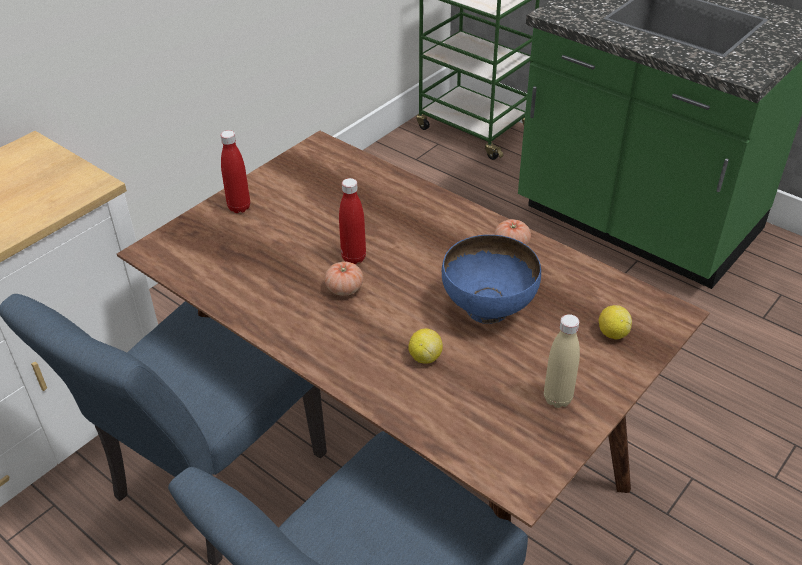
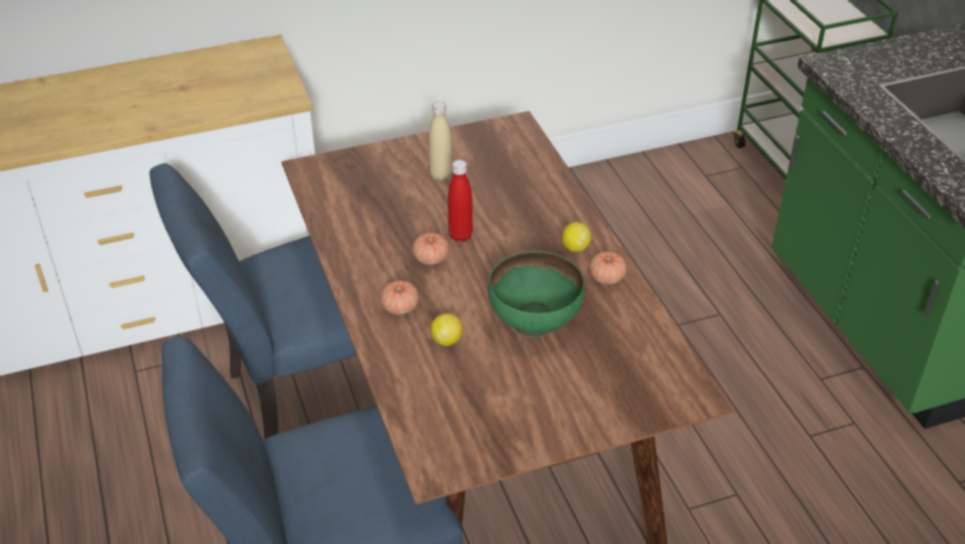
camera: 30 degrees right, 0 degrees up
(239, 207) = (404, 157): red bottle -> none
(355, 345) = (400, 307): none -> tomato
(488, 310) = (534, 324): blue bowl -> green bowl
(557, 398) = (525, 420): beige bottle -> beige bottle (441, 175)
(612, 333) = (625, 389): lemon -> lemon (575, 247)

